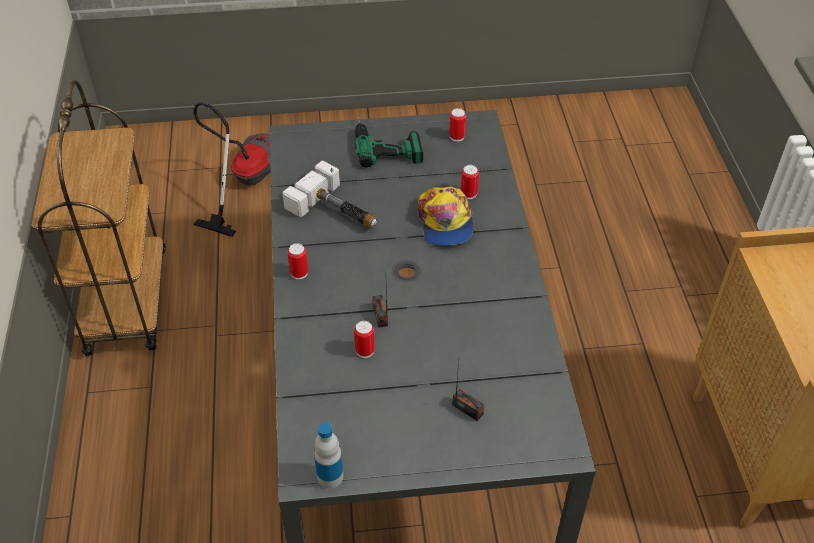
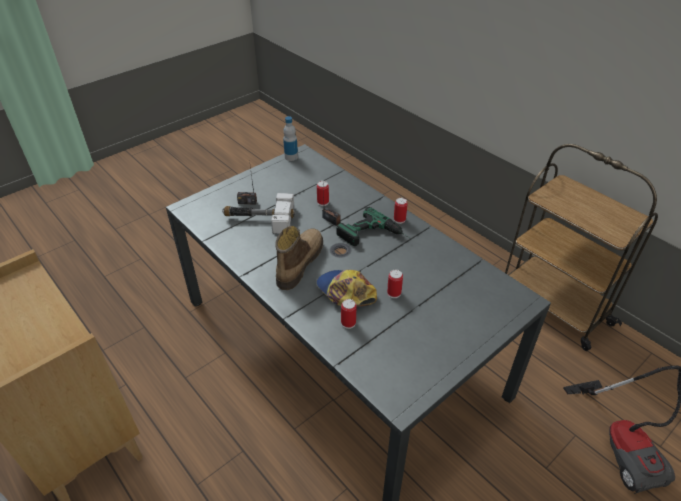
camera: 145 degrees right, 5 degrees down
(337, 211) = (422, 264): hammer -> hammer (259, 219)
(386, 142) = (453, 334): power drill -> power drill (374, 237)
(457, 136) = (406, 374): can -> can (394, 293)
(467, 277) = (299, 263): none -> boot

